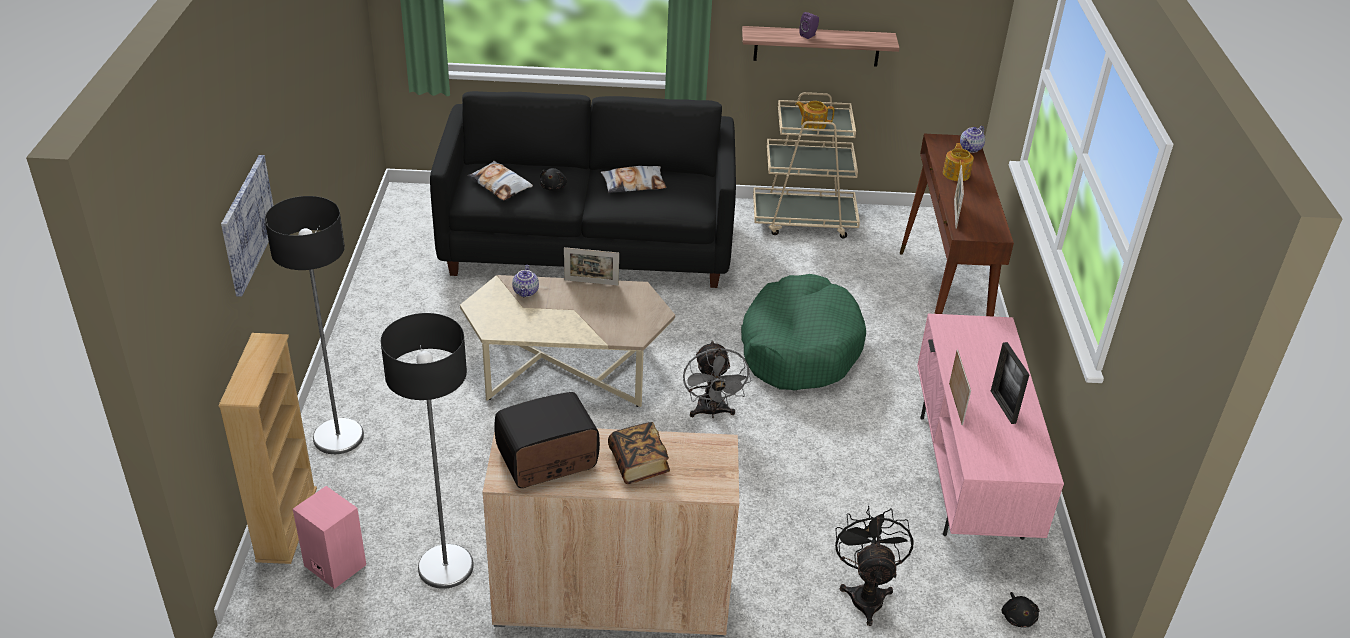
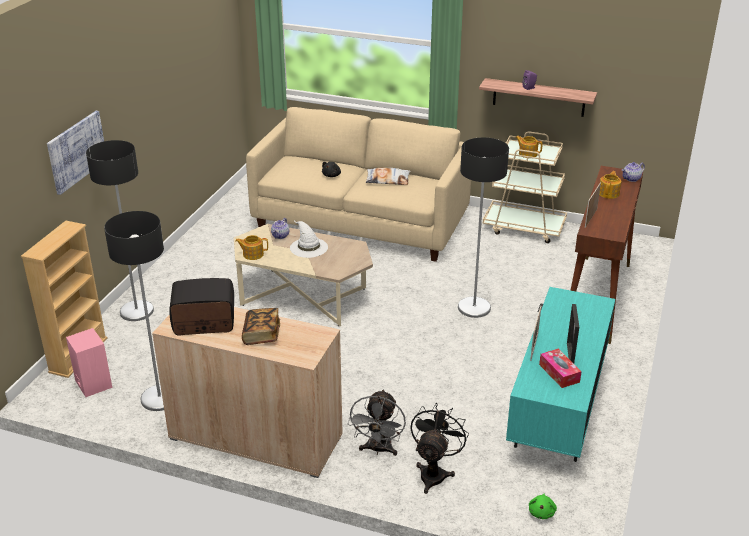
camera: 20 degrees right, 5 degrees down
(500, 185) = (297, 170): pillow -> none
(502, 327) = (252, 254): none -> teapot
(574, 303) = (308, 247): none -> white hat
(589, 244) = (361, 222): black sofa -> beige sofa
(591, 282) = (327, 236): picture frame -> none
(711, 412) = (388, 338): grey fan -> grey fan (378, 450)
(799, 348) = (474, 308): green dog bed -> floor lamp
(971, 476) = (558, 412): pink tv stand -> turquoise tv stand
(1004, 435) = (559, 373): none -> tissue box
(1018, 617) = (541, 512): black plush toy -> green plush toy

